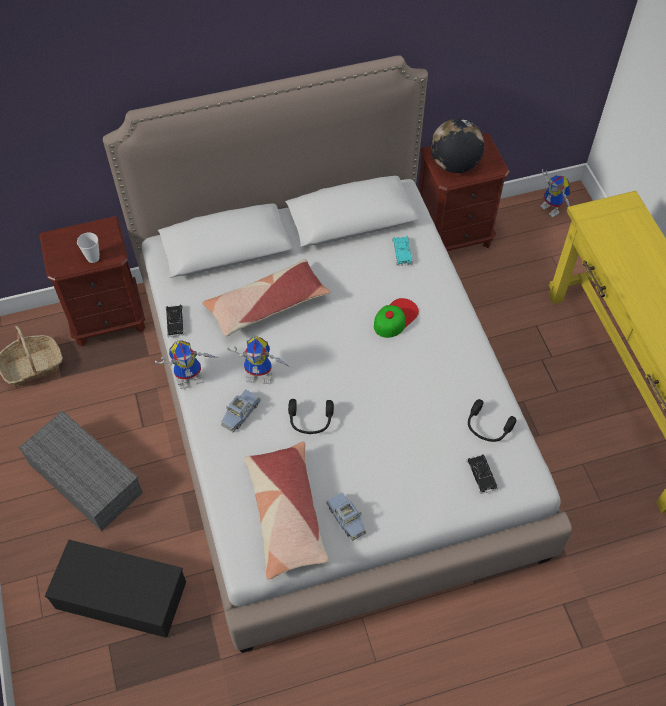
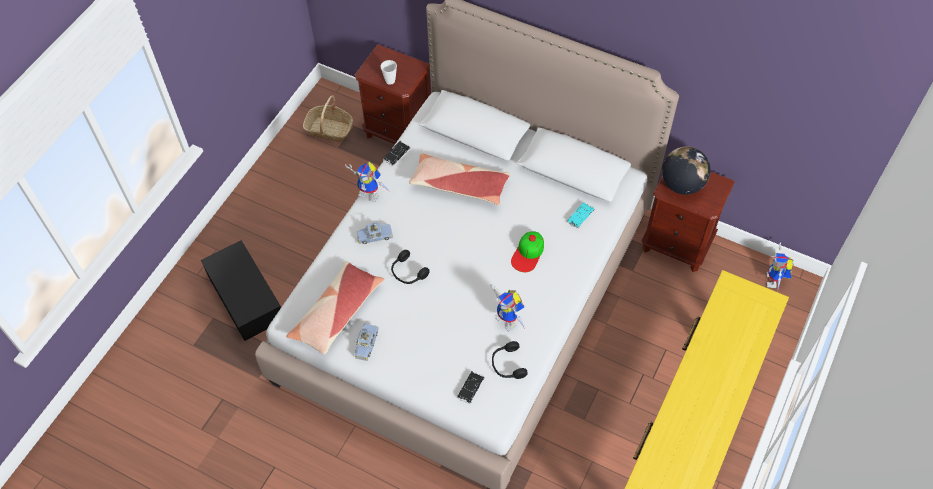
camera: 45 degrees right, 0 degrees up
(83, 478) = (291, 216): grey storage box -> none
(261, 374) = (411, 223): toy robot -> toy robot (509, 320)
(395, 318) = (528, 253): cap -> cap turned 120 degrees clockwise

